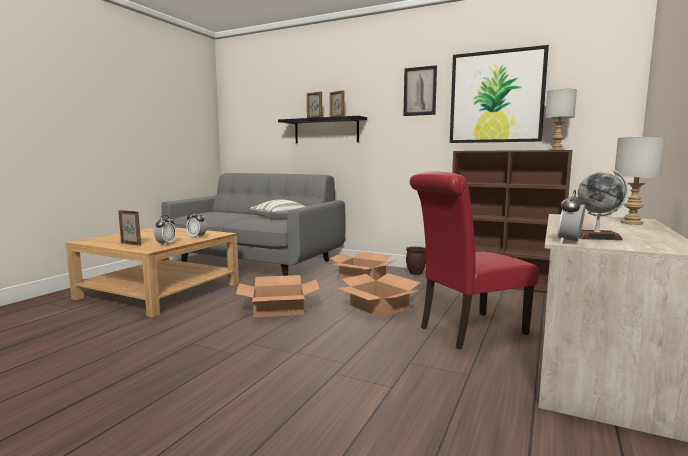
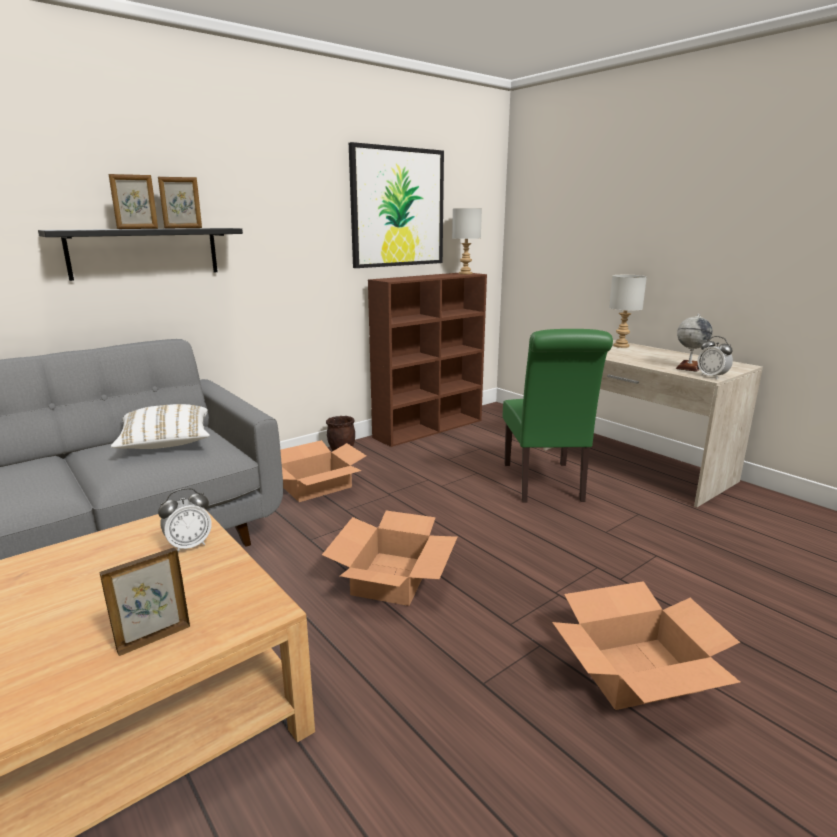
camera: 65 degrees left, 10 degrees up
(166, 244) = (221, 587): alarm clock -> none
(379, 307) = (445, 507): cardboard box -> cardboard box (637, 672)
(420, 91) = (308, 190): picture -> none
(467, 331) = (545, 484): red chair -> green chair

